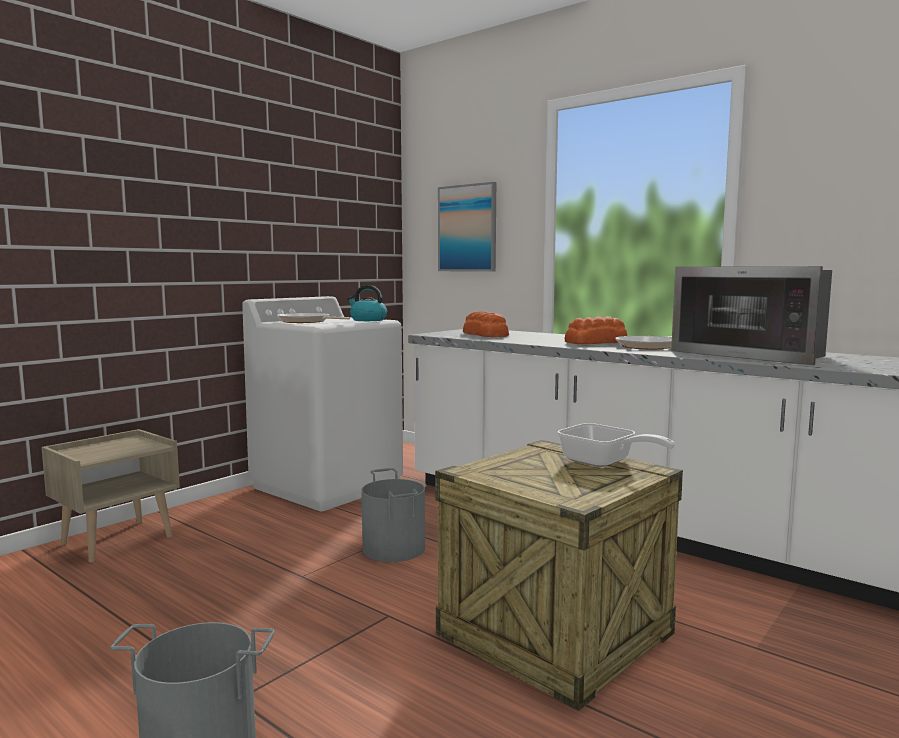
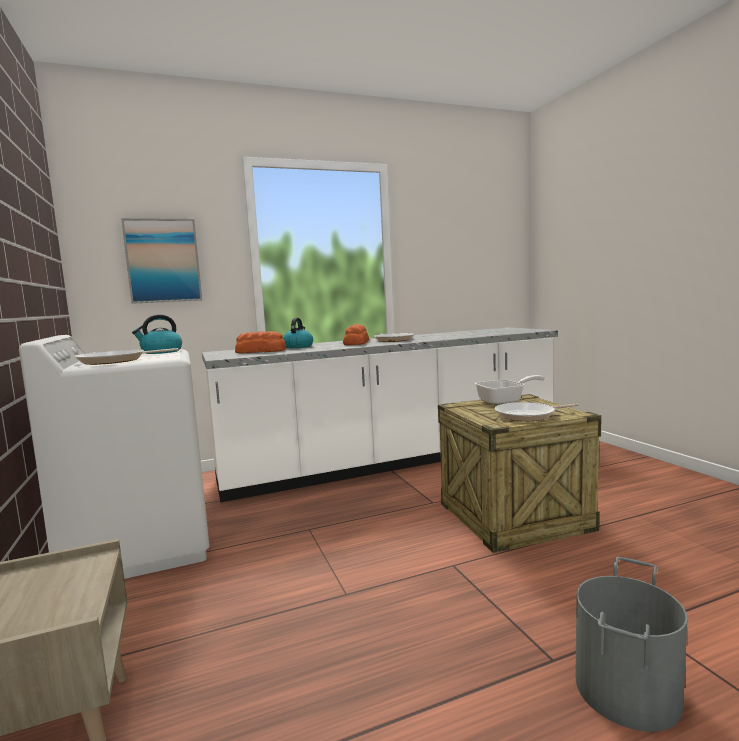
camera: 60 degrees left, 0 degrees up
(394, 548) = (337, 540): grey bucket -> none
(528, 479) = (528, 415): none -> frying pan
(536, 336) = (298, 347): none -> kettle
(753, 354) = (451, 335): microwave -> none

